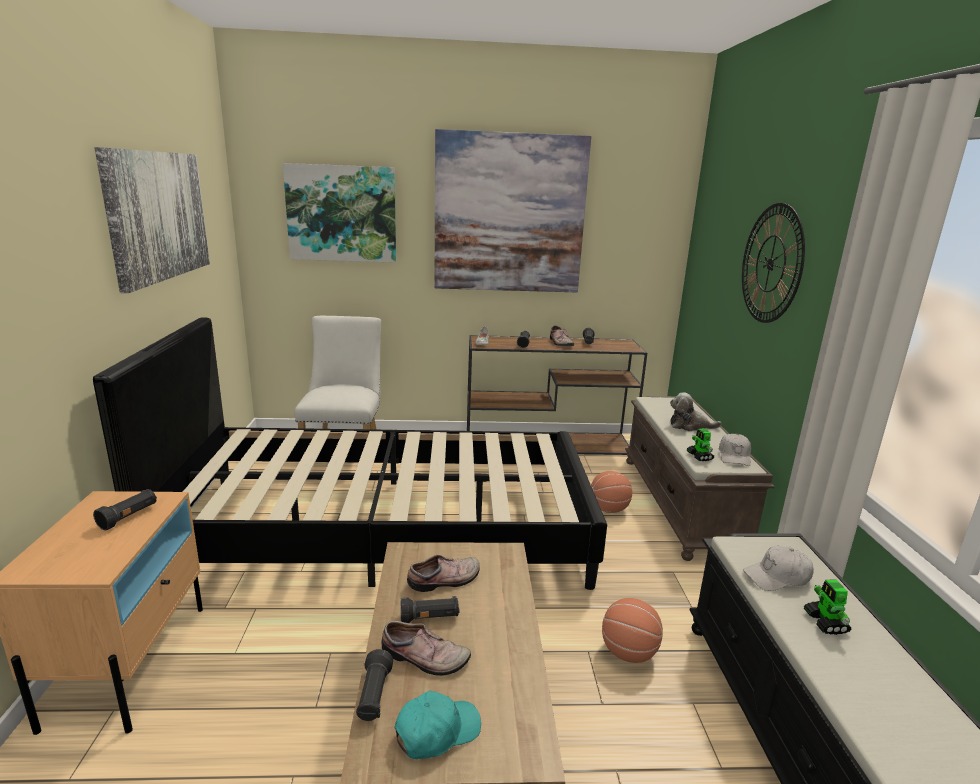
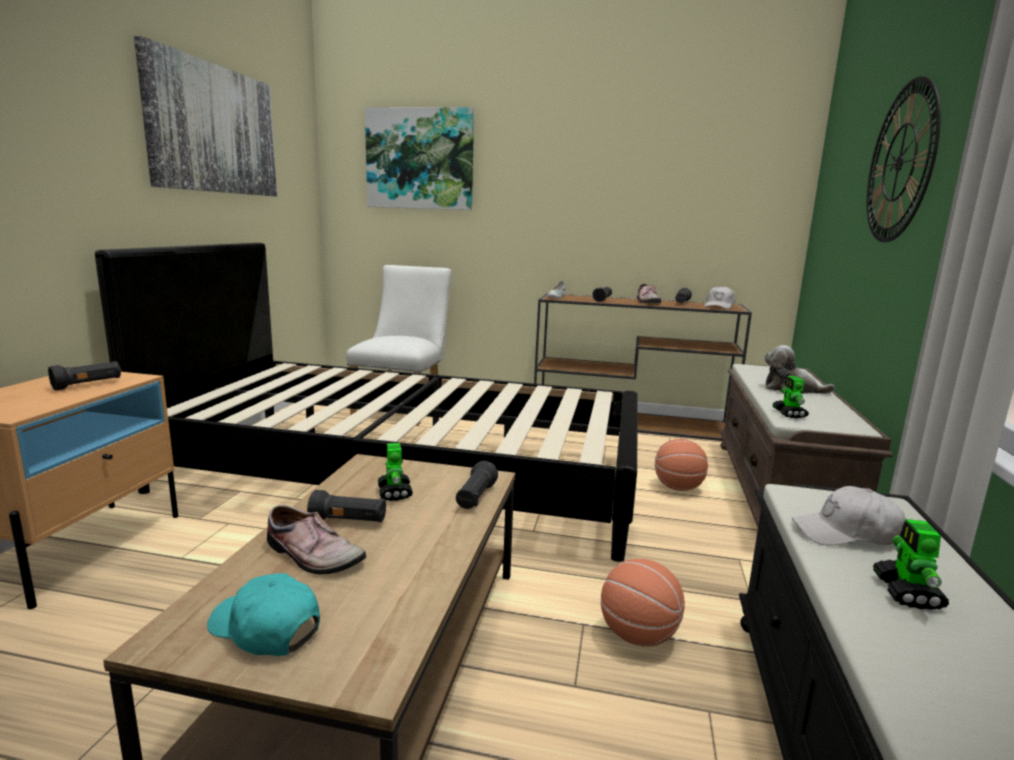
camera: 15 degrees right, 5 degrees down
(374, 696) = (222, 580): black flashlight -> black flashlight (475, 498)
(437, 732) = (265, 629): turquoise cap -> turquoise cap turned 135 degrees counterclockwise
(445, 581) = (394, 492): shoe -> toy robot
(509, 214) = (595, 156): picture -> none
(734, 456) = (840, 418): white cap -> white cap (719, 306)

